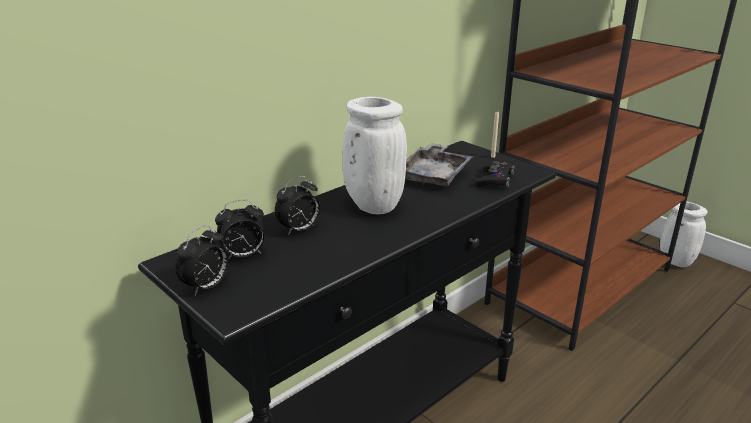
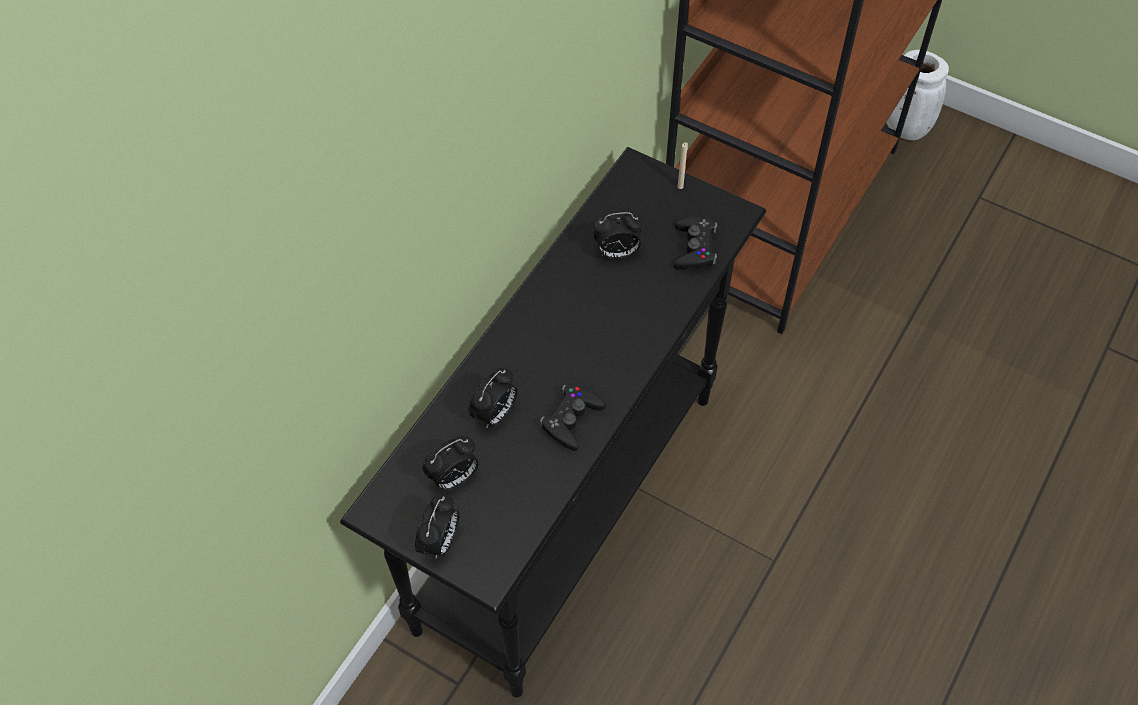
camera: 15 degrees left, 30 degrees up
(359, 241) = (572, 420): none -> black game controller
(372, 206) = (562, 343): white vase -> none
(434, 175) = (617, 253): grey tray -> alarm clock

